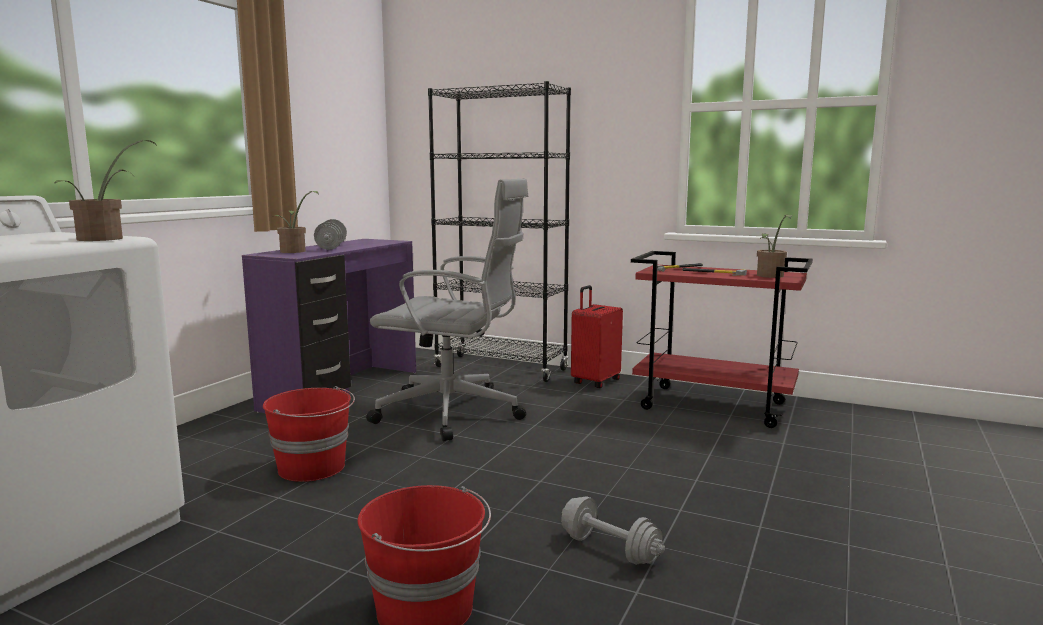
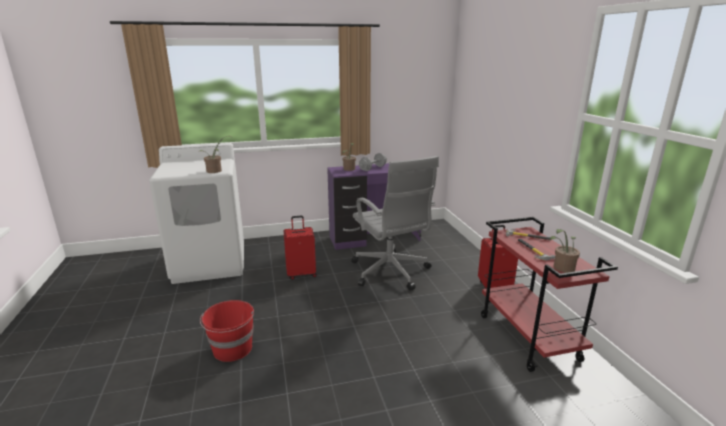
camera: 50 degrees right, 10 degrees up
(313, 468) = (301, 273): red bucket -> red suitcase
(501, 368) = (463, 255): black bookcase -> none
(610, 549) = (314, 371): grey dumbbell -> none

